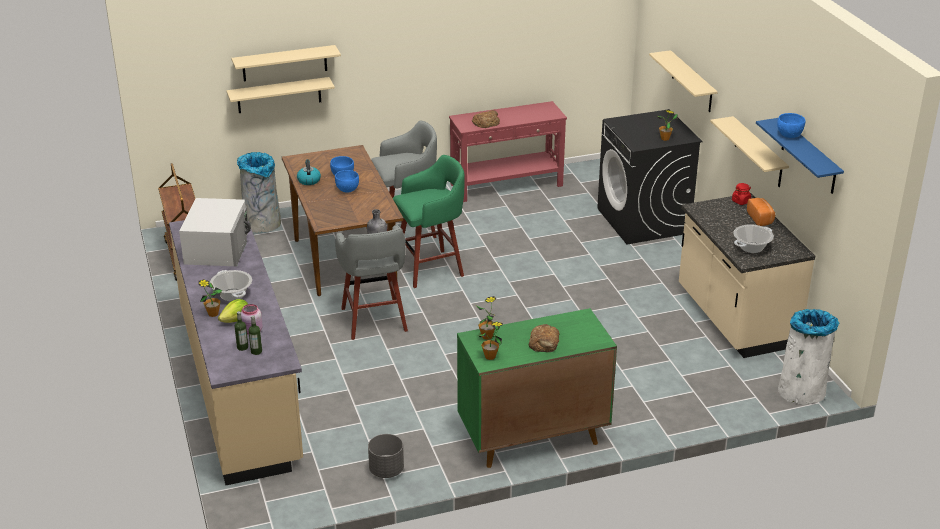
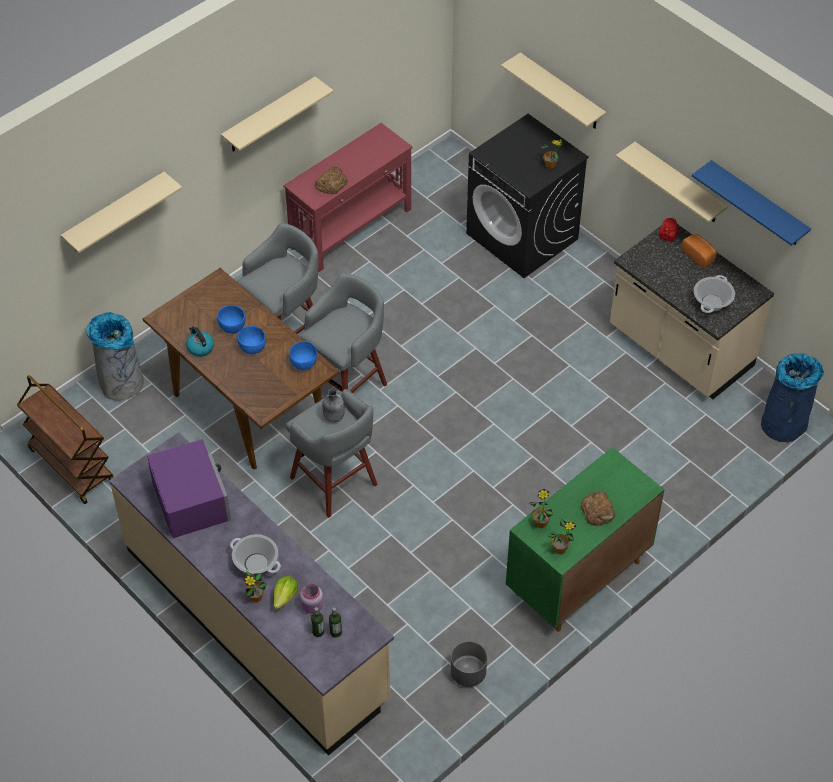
camera: 25 degrees left, 20 degrees up
(217, 247) = (190, 499): white microwave -> purple microwave
(279, 95) = (112, 246): beige shelf -> beige shelf (269, 116)
(431, 268) = (347, 385): green stool -> grey stool
(789, 135) = (735, 188): blue bowl -> blue bowl (303, 364)
(802, 391) = (784, 423): white trash can -> blue trash can

